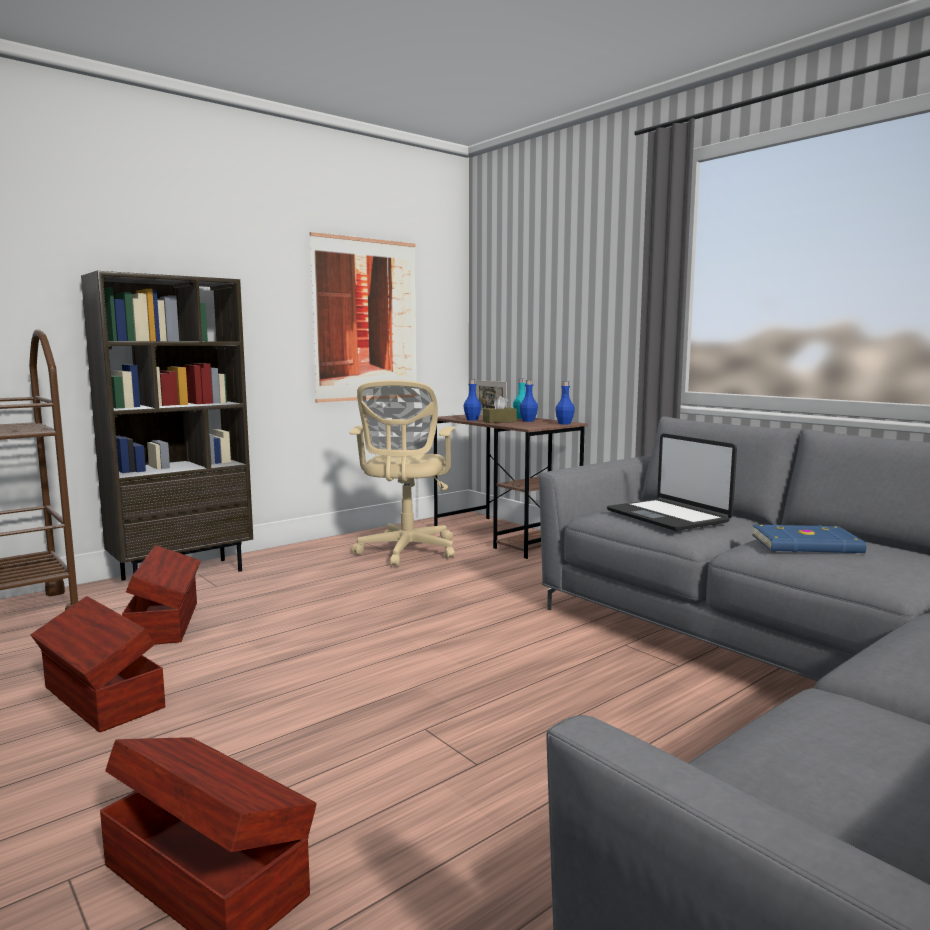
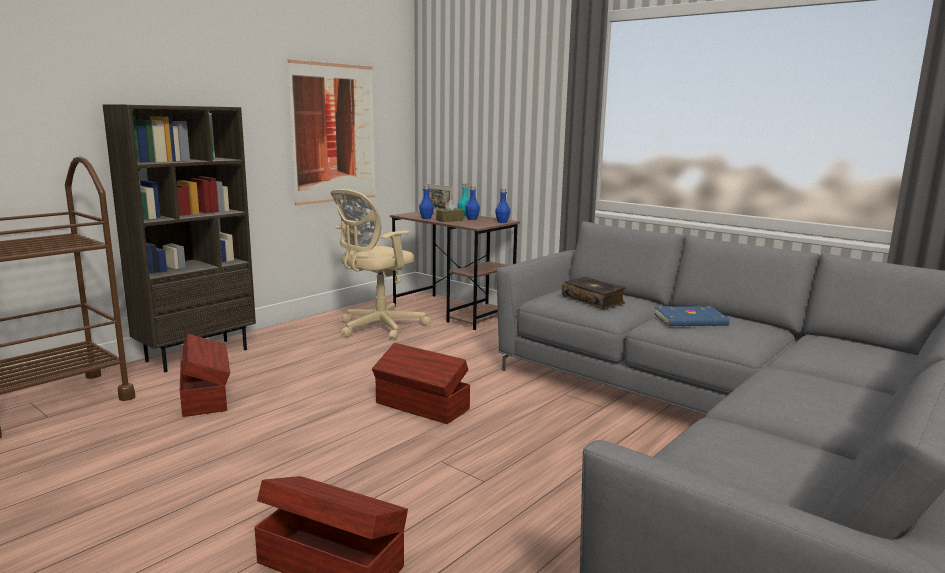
camera: 10 degrees left, 5 degrees up
(101, 698) = (187, 457): brown storage box -> brown storage box (422, 407)
(406, 552) = (377, 328): beige office chair -> beige office chair turned 45 degrees clockwise
(668, 516) = (593, 300): laptop -> book

